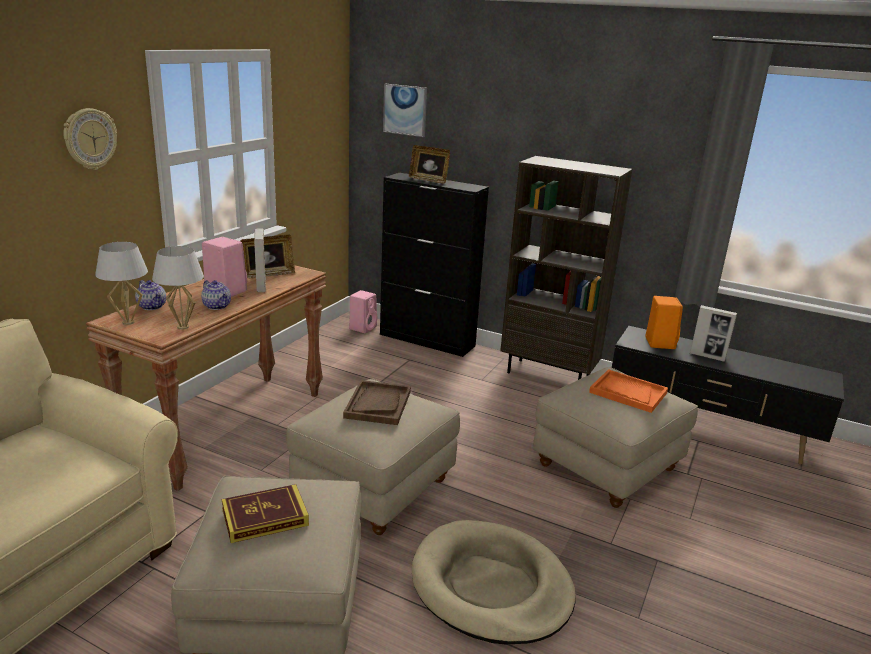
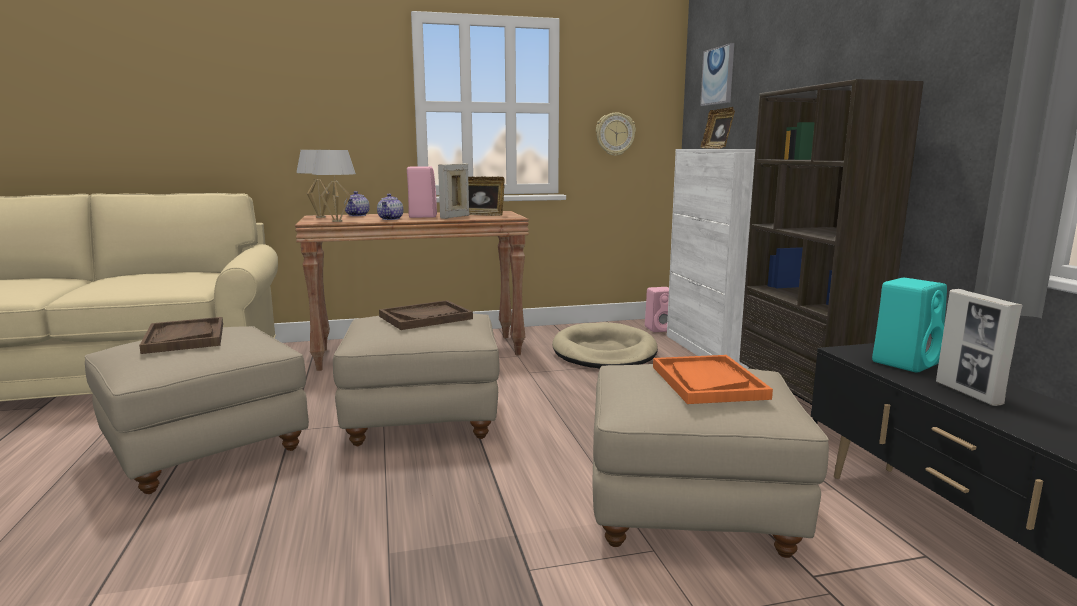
camera: 50 degrees right, 10 degrees down
(90, 139) = (347, 77): wall clock -> wall clock (615, 134)
(265, 517) = (184, 338): book -> brown tray
(427, 340) = (708, 350): black cabinet -> white cabinet
(491, 586) = (341, 524): beige dog bed -> beige dog bed (604, 352)
(659, 342) = (905, 362): orange speaker -> turquoise speaker

